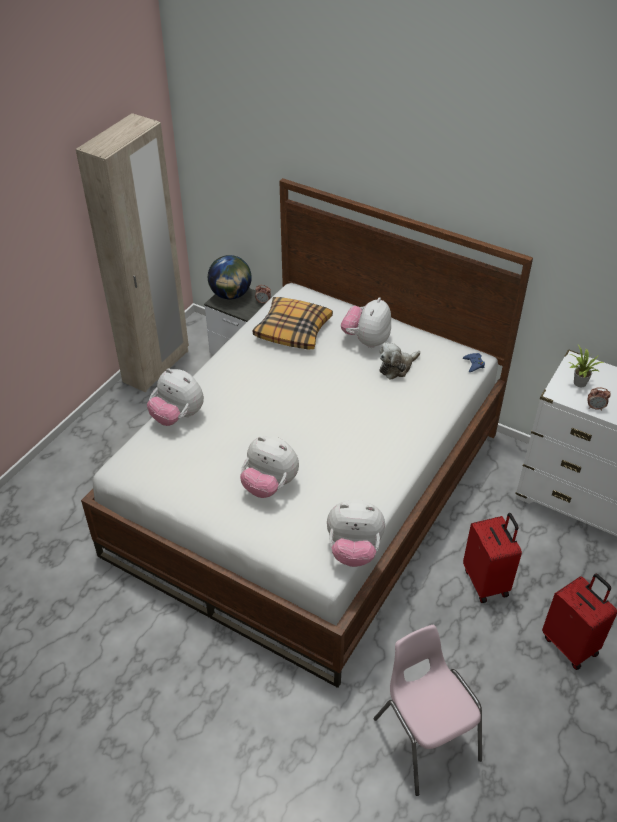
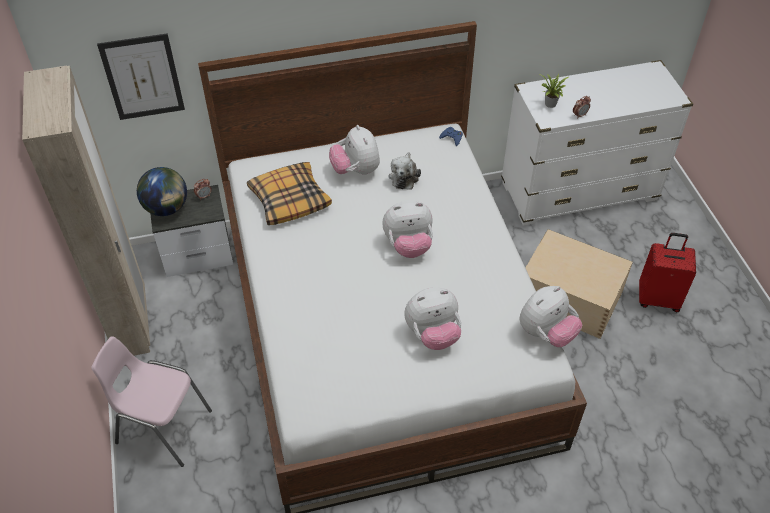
camera: 45 degrees left, 5 degrees up
(178, 416) = (291, 337): plush toy -> plush toy (408, 245)
(243, 171) = (142, 77): none -> picture
(425, 738) = (653, 432): pink chair -> pink chair (163, 427)
(487, 582) = (570, 298): red suitcase -> beige storage box

